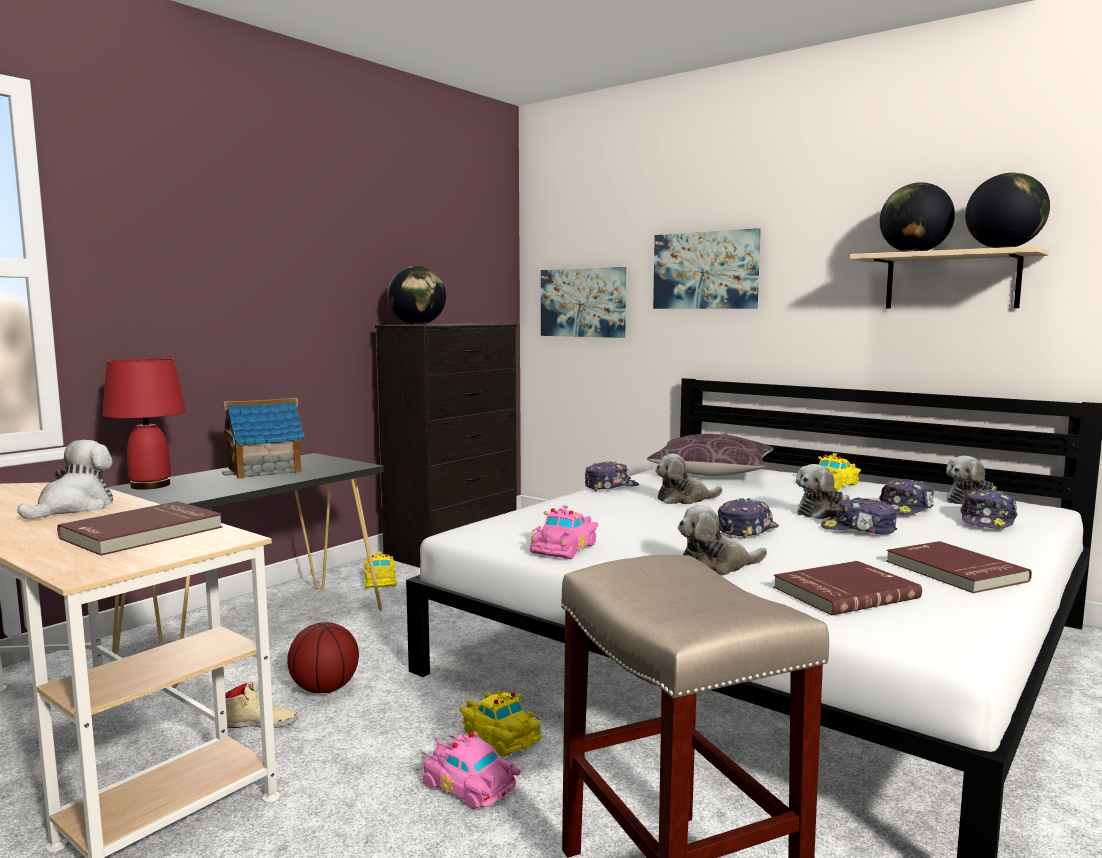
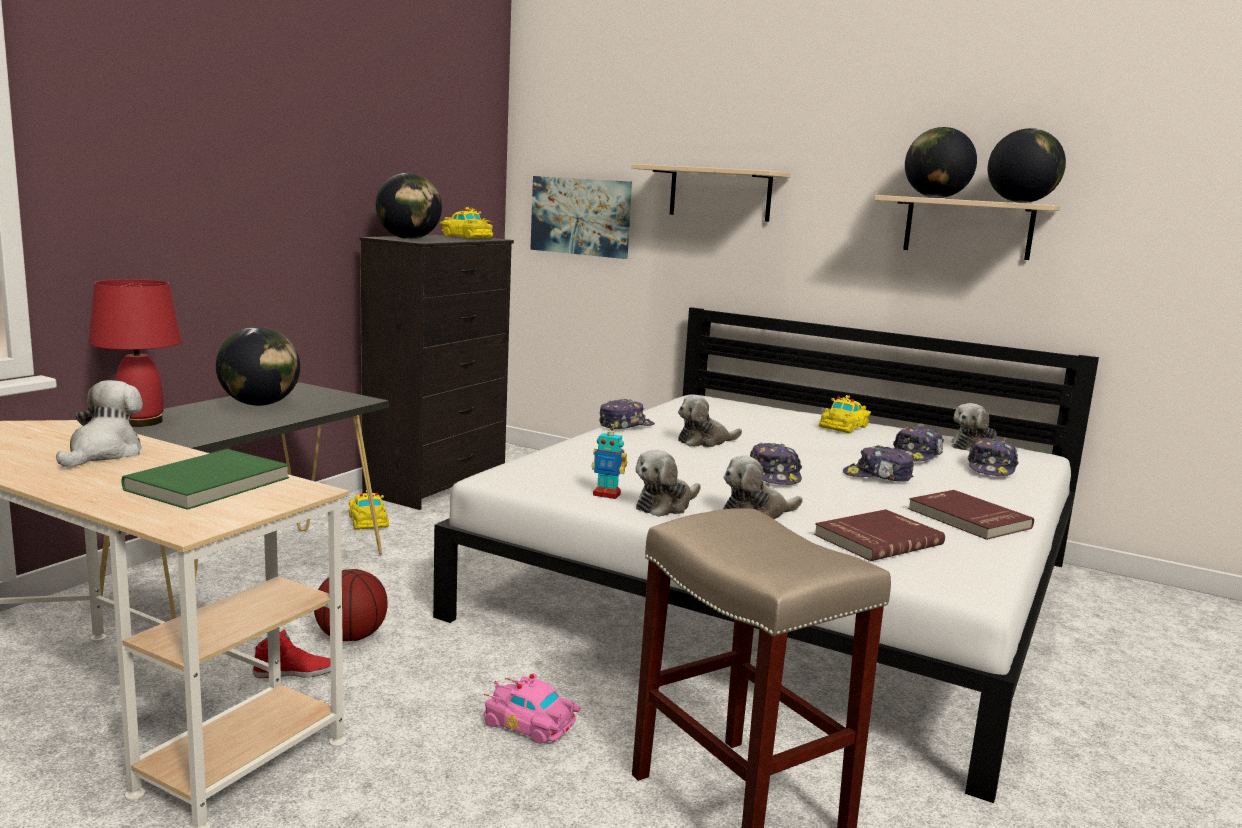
camera: 10 degrees left, 5 degrees up
(144, 533) = (210, 484): red book -> green book
(259, 722) = (294, 671): beige shoe -> red shoe
(265, 470) = (259, 404): toy house -> globe
(500, 734) = (546, 676): yellow toy car -> yellow toy car (466, 237)
(566, 548) = (607, 494): pink toy car -> toy robot
(705, 270) = (720, 193): picture -> beige shelf
(711, 473) = (722, 410): brown pillow -> none
(746, 529) = (774, 475): cap -> cap turned 135 degrees clockwise
(822, 512) = (840, 457): plush toy -> plush toy (665, 505)

